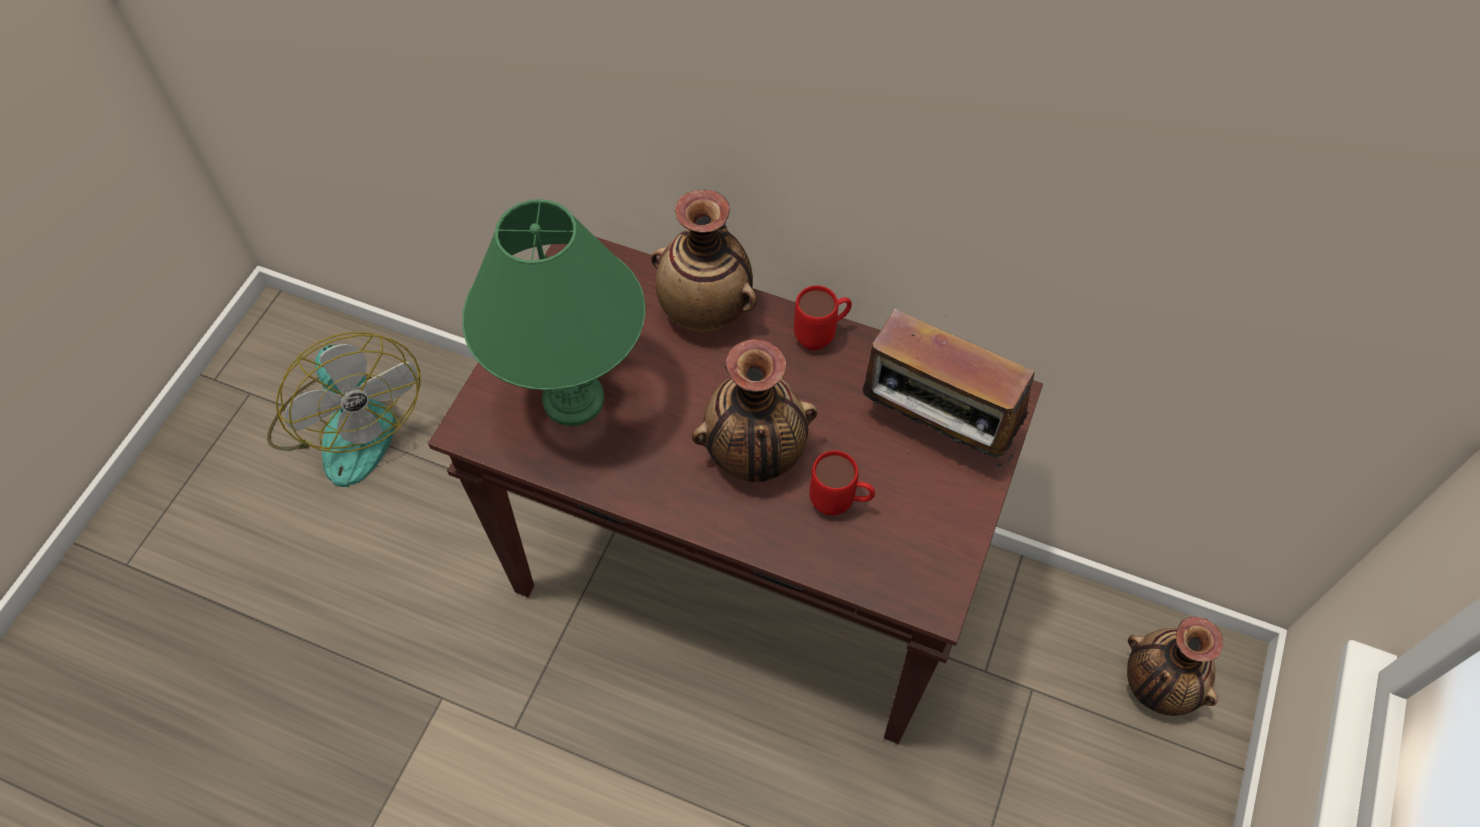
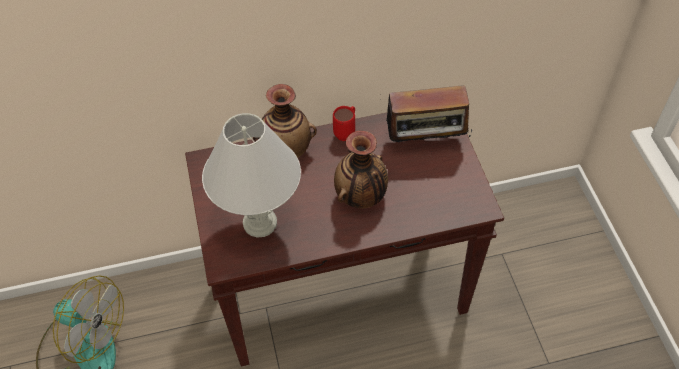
camera: 35 degrees left, 5 degrees down
(574, 400) = (261, 223): green table lamp -> white table lamp
(840, 504) = (413, 194): red mug -> none
(1157, 686) = (547, 220): vase -> none

